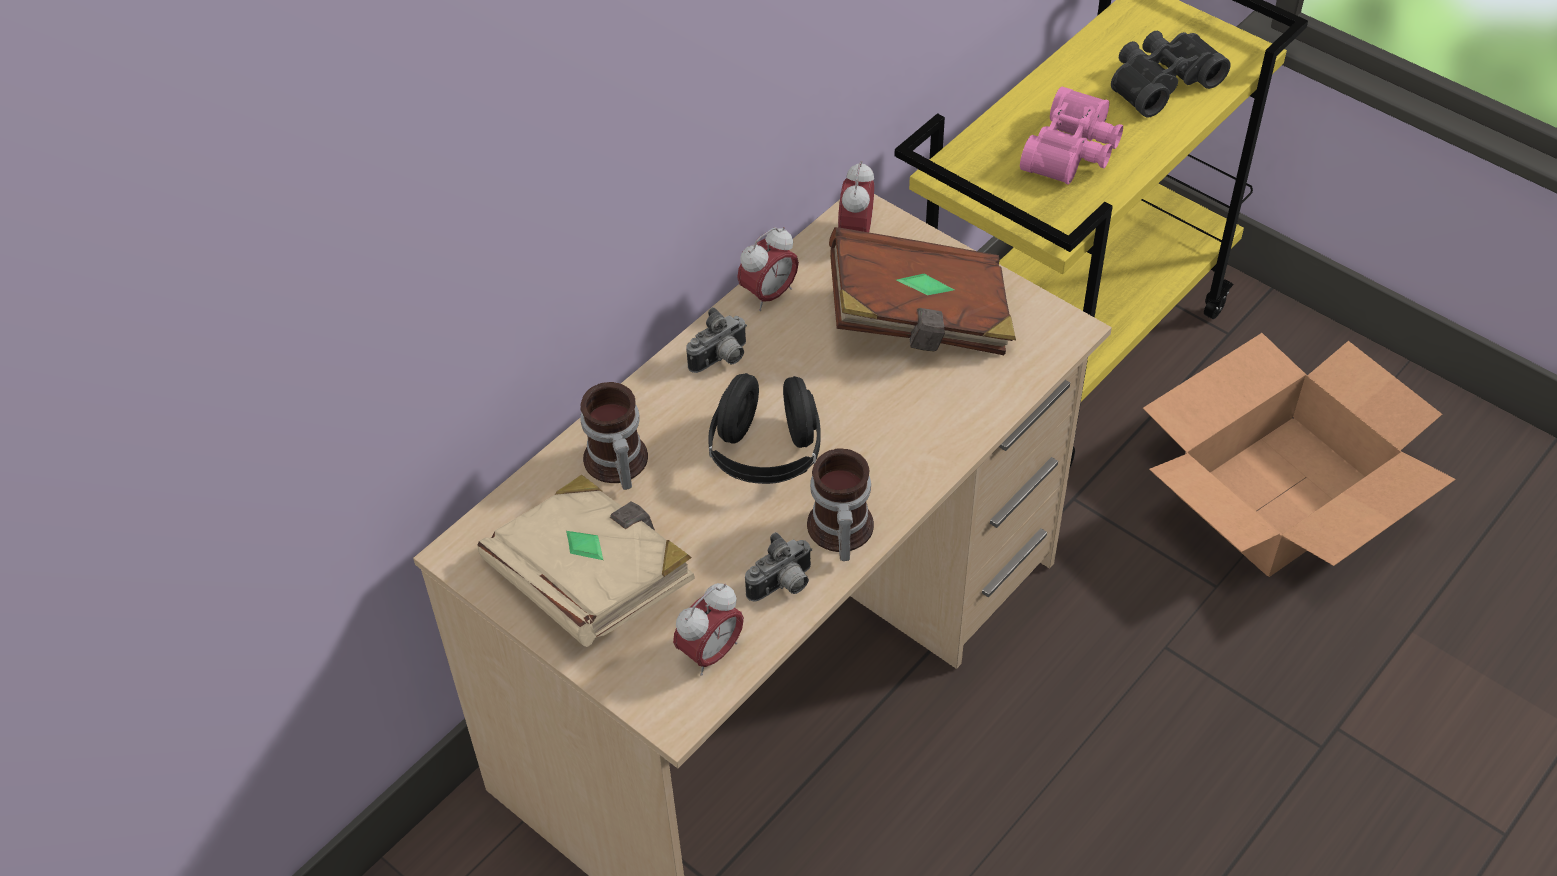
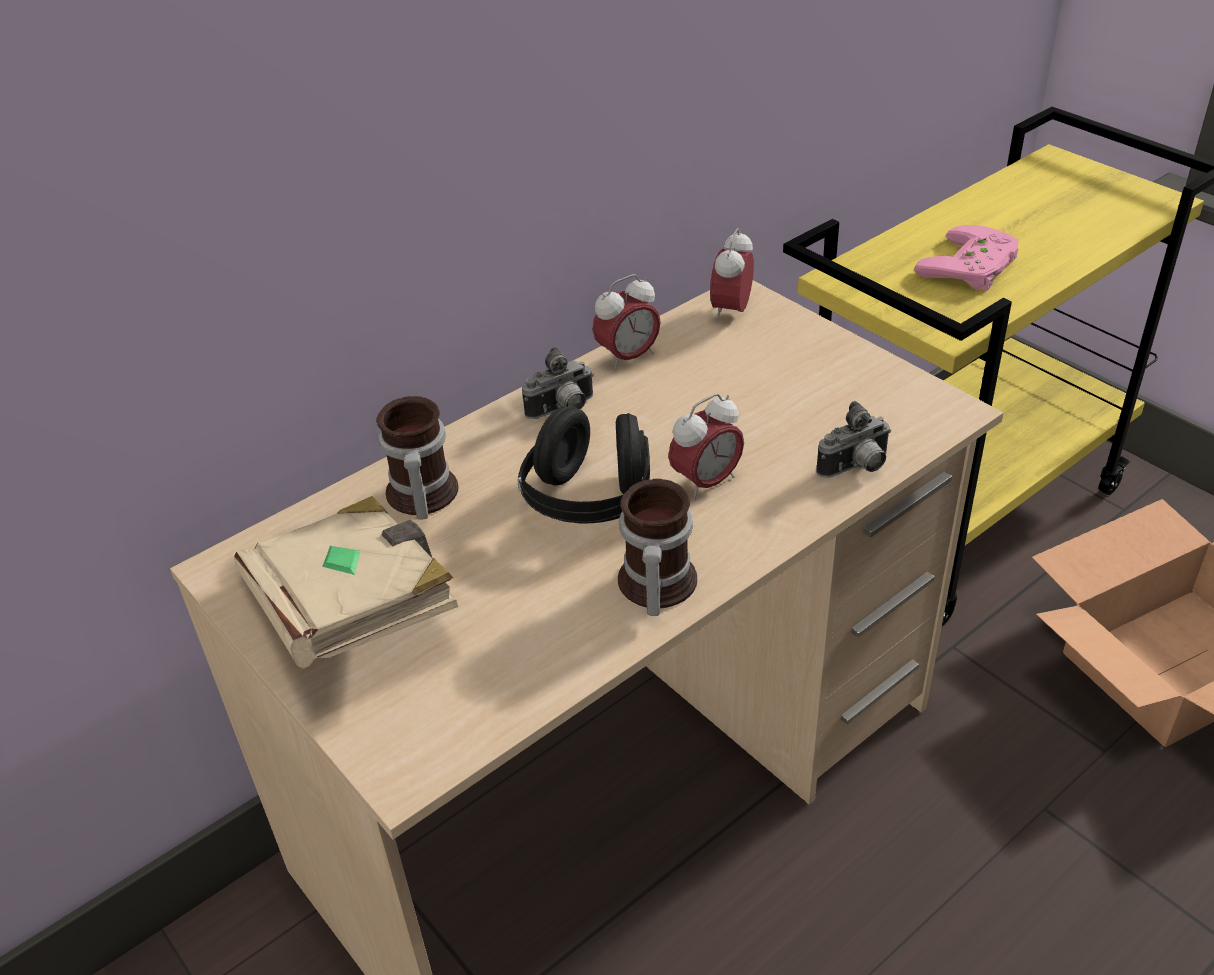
camera: 10 degrees right, 10 degrees down
(710, 653) = (469, 704): alarm clock -> alarm clock (706, 483)
(783, 586) = (575, 638): camera -> camera (856, 468)
(919, 320) = (785, 390): brown book -> none
(1075, 151) = (974, 267): pink binoculars -> pink game controller
(1160, 81) = (1068, 218): black binoculars -> none

